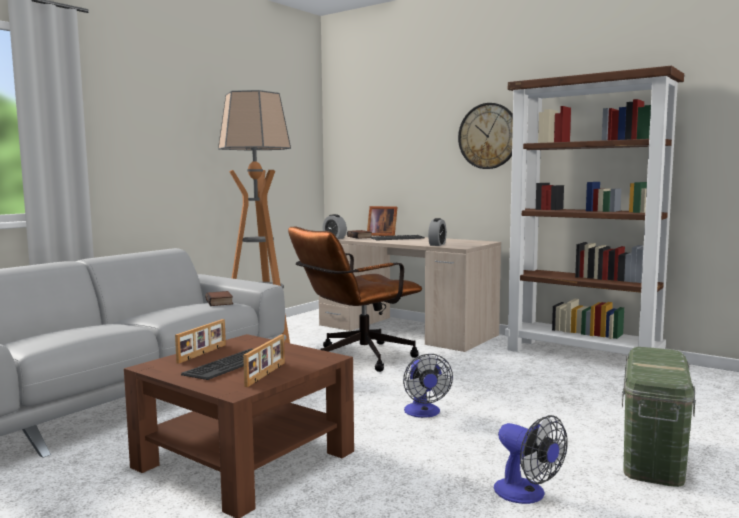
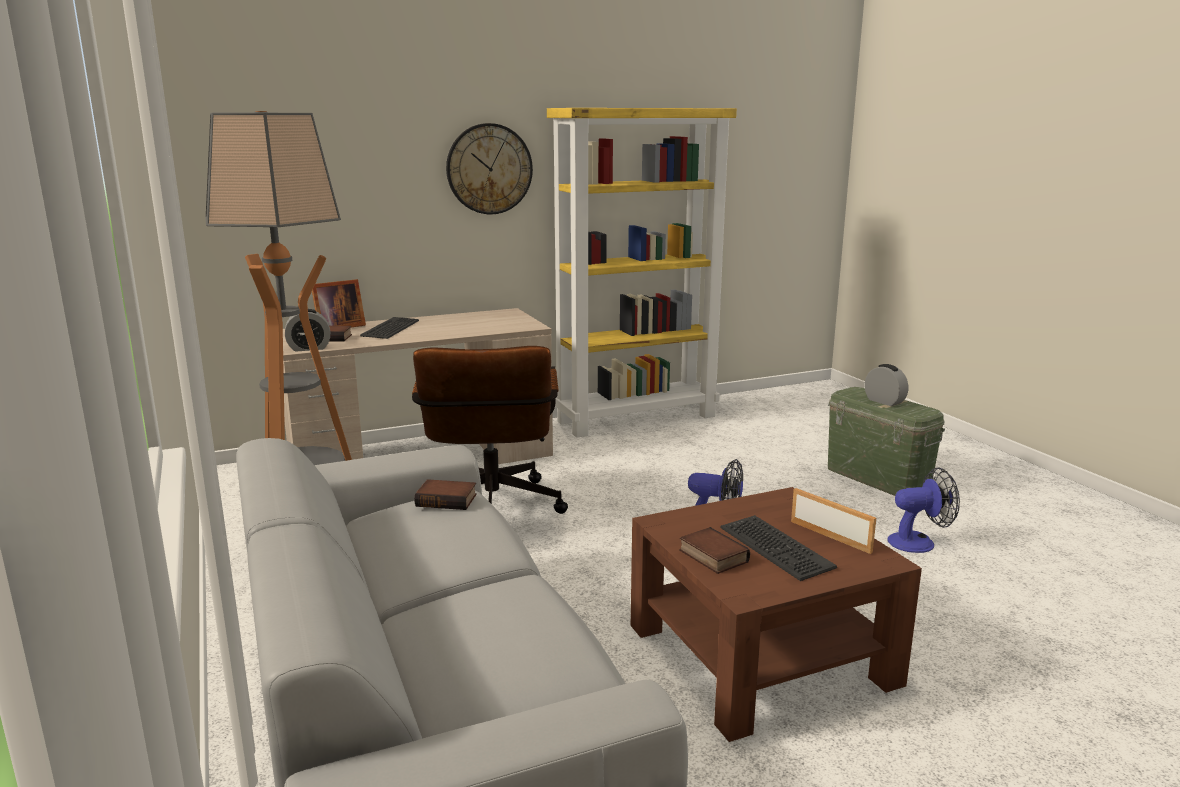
camera: 60 degrees left, 10 degrees up
(203, 354) = (711, 556): picture frame -> book
(437, 244) = (492, 328): alarm clock -> alarm clock (884, 401)
(583, 356) = (637, 418): brown bookcase -> yellow bookcase

